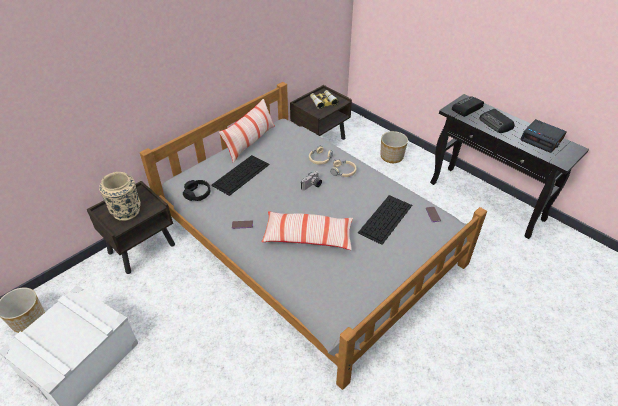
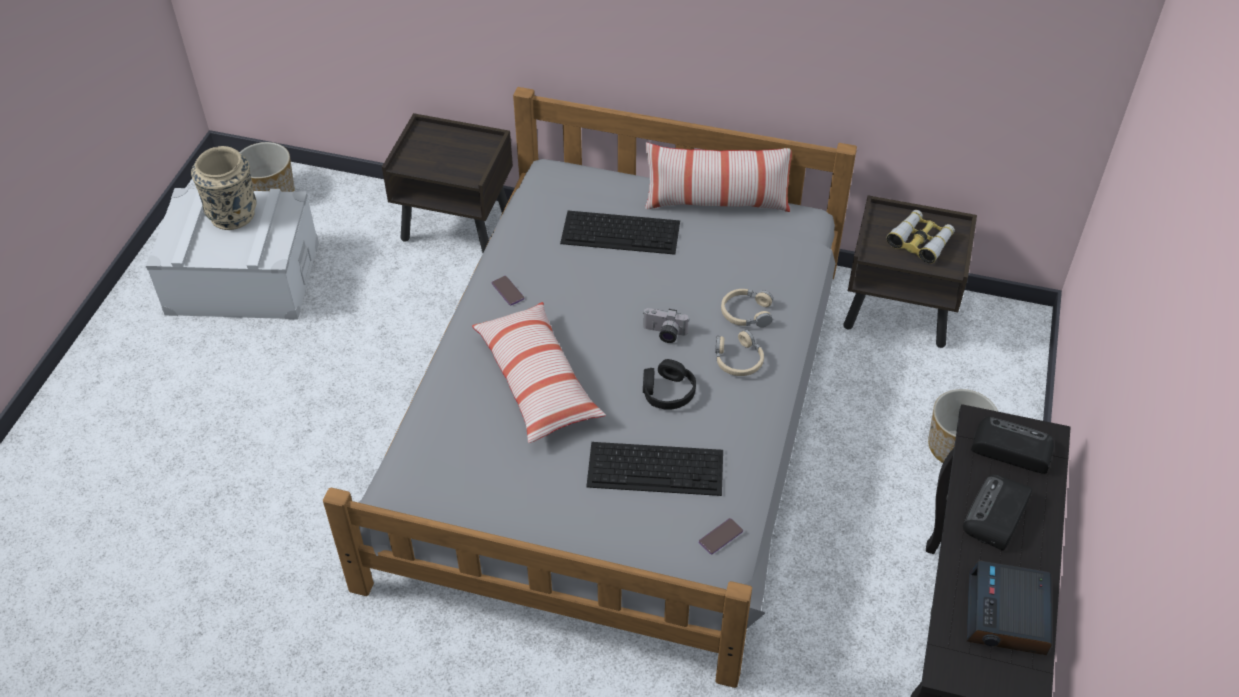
camera: 60 degrees right, 5 degrees up
(126, 211) = (441, 153): beige vase -> beige vase (233, 214)
(197, 194) = (537, 206): black headphones -> black headphones (668, 391)

